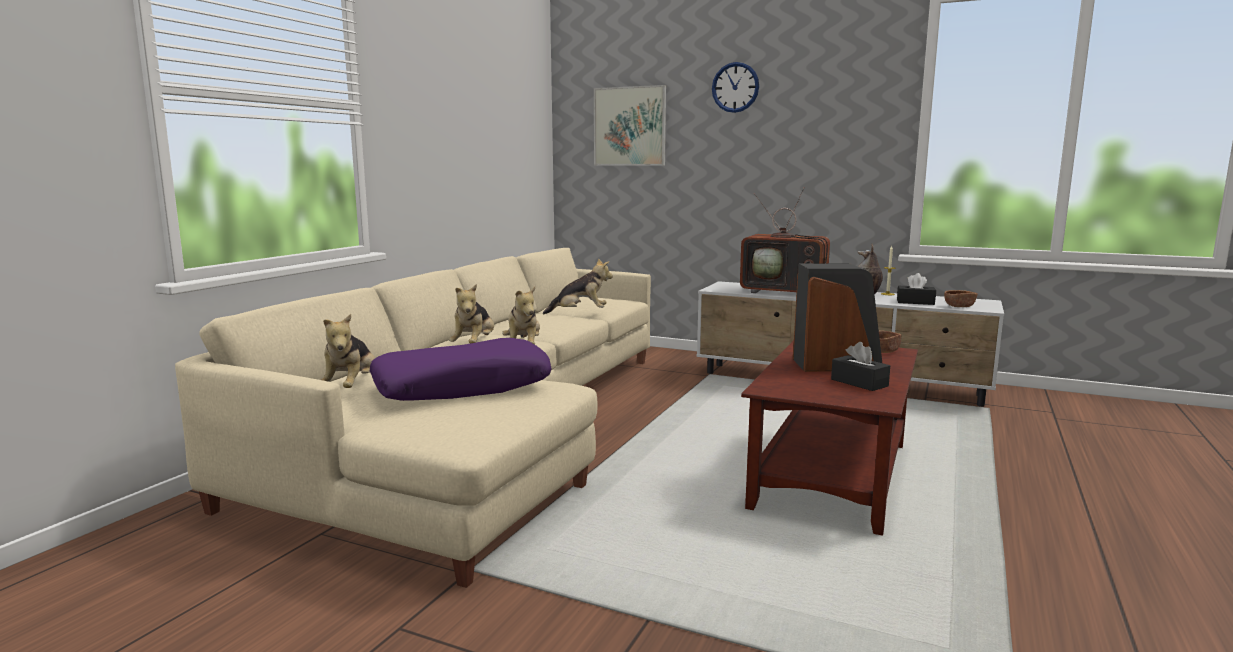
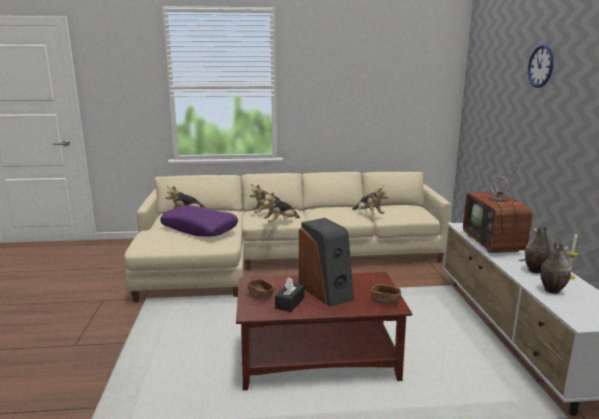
camera: 60 degrees right, 5 degrees up
(629, 126) = (490, 91): picture -> none
(915, 302) = (550, 290): black tissue box -> vase
(959, 306) = (570, 309): brown bowl -> brown bowl (260, 296)

